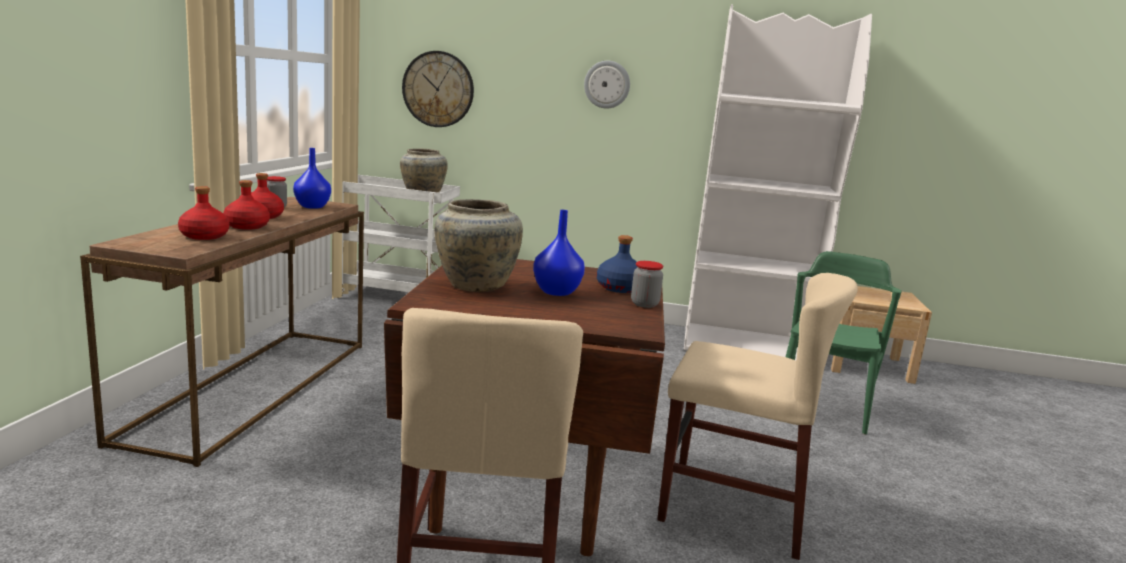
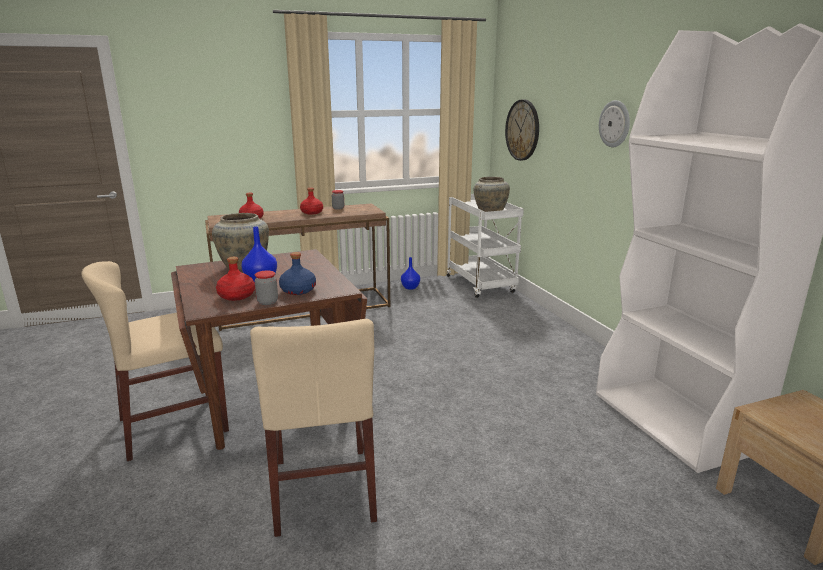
camera: 60 degrees right, 5 degrees up
(247, 226) = (285, 216): red bottle -> red bottle (236, 296)
(312, 207) = (355, 210): blue vase -> blue vase (410, 288)
(824, 405) = (602, 499): green chair -> none

